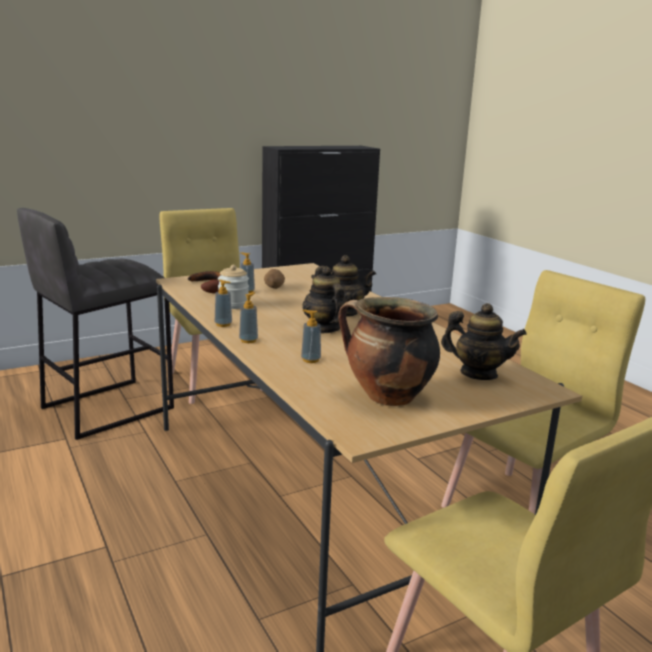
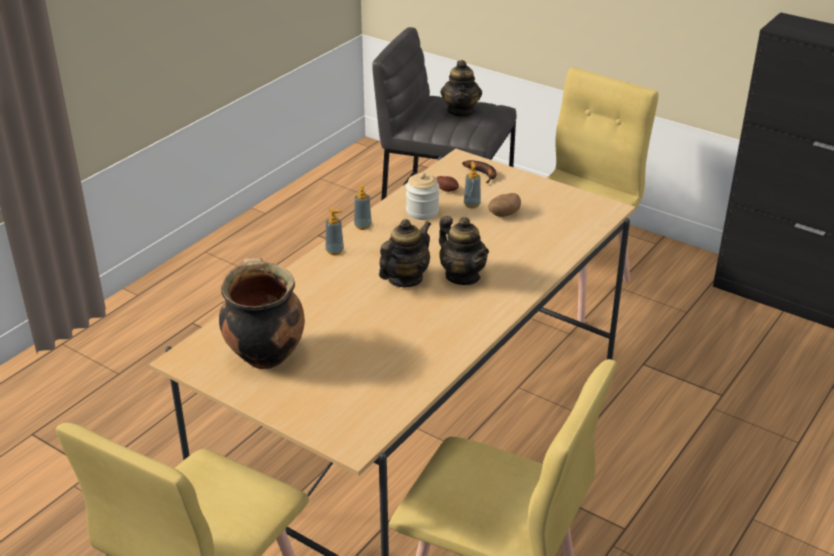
camera: 65 degrees right, 15 degrees up
(310, 360) = (316, 295): soap dispenser -> none
(478, 374) = (361, 395): teapot -> teapot (461, 111)

